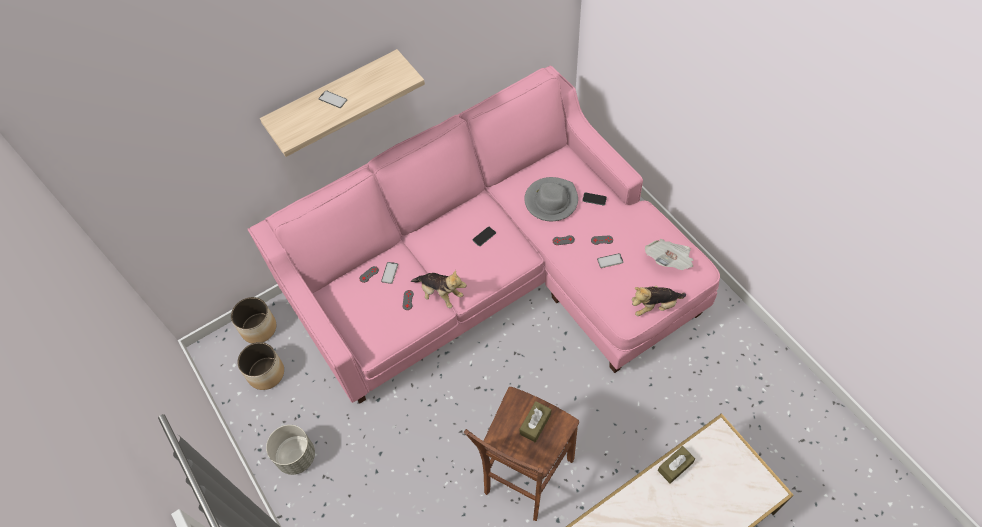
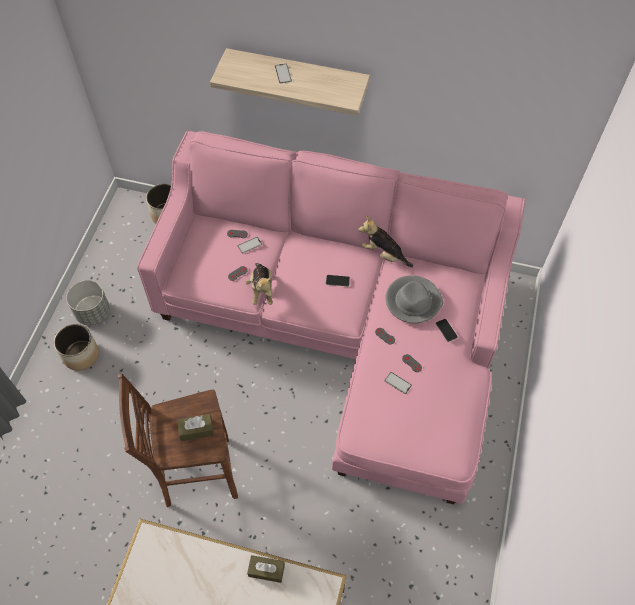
camera: 45 degrees right, 0 degrees up
(266, 373) = (138, 246): planter -> planter (81, 355)
(654, 306) = (389, 447): plush toy -> plush toy (384, 254)
(669, 261) = (442, 428): newspaper -> none

